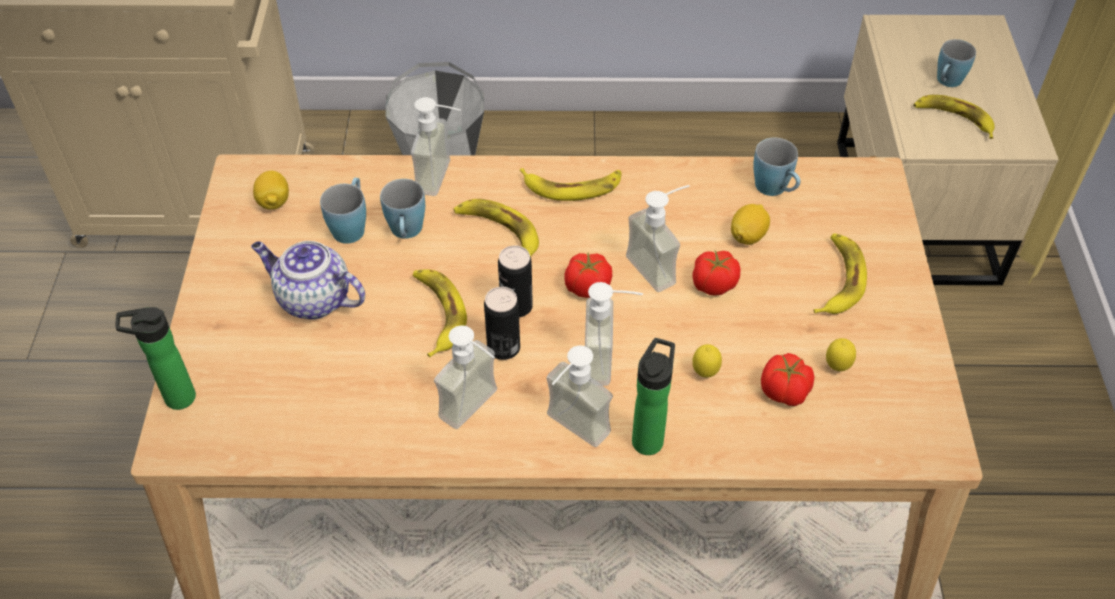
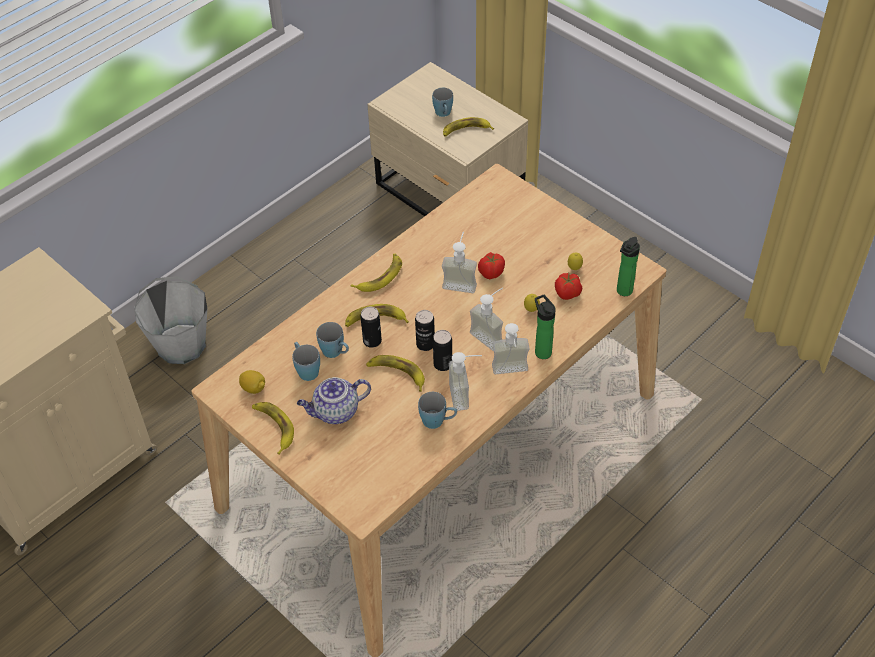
camera: 45 degrees left, 0 degrees up
(175, 398) = (335, 498): bottle -> bottle (623, 292)
(444, 178) = (318, 316): soap dispenser -> none
(462, 252) = (372, 341): none -> can
(587, 287) = (443, 313): tomato -> none
(748, 236) = (479, 242): lemon -> none
(775, 190) = (465, 214): blue mug -> blue mug (438, 421)
(838, 279) = (534, 233): banana -> banana (274, 427)

